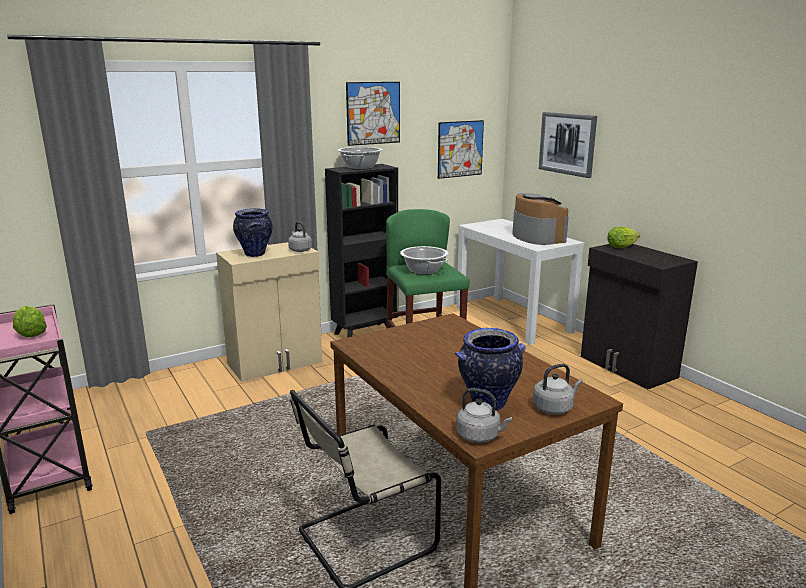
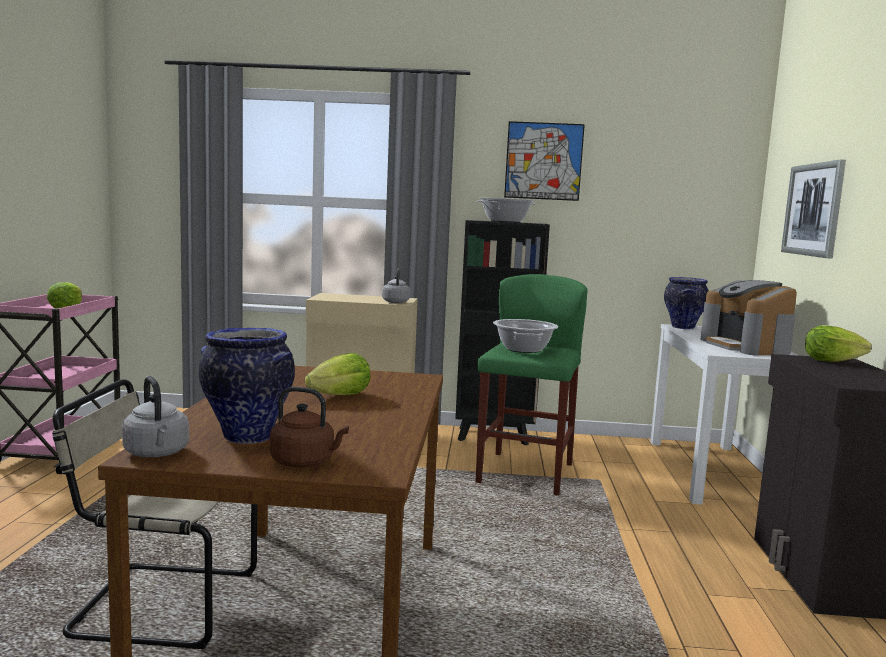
camera: 35 degrees right, 10 degrees down
(255, 254) = (346, 298): vase -> vase (683, 328)
(451, 352) = (341, 396): none -> lettuce
(460, 149) = (676, 220): picture -> none
(537, 237) = (746, 346): coffee machine -> coffee machine turned 150 degrees clockwise
(554, 408) = (305, 462): grey kettle -> brown kettle

